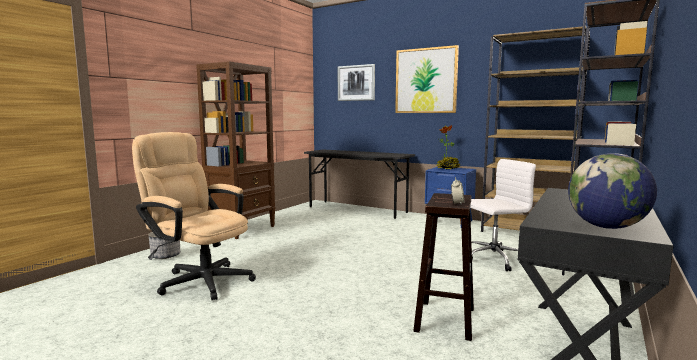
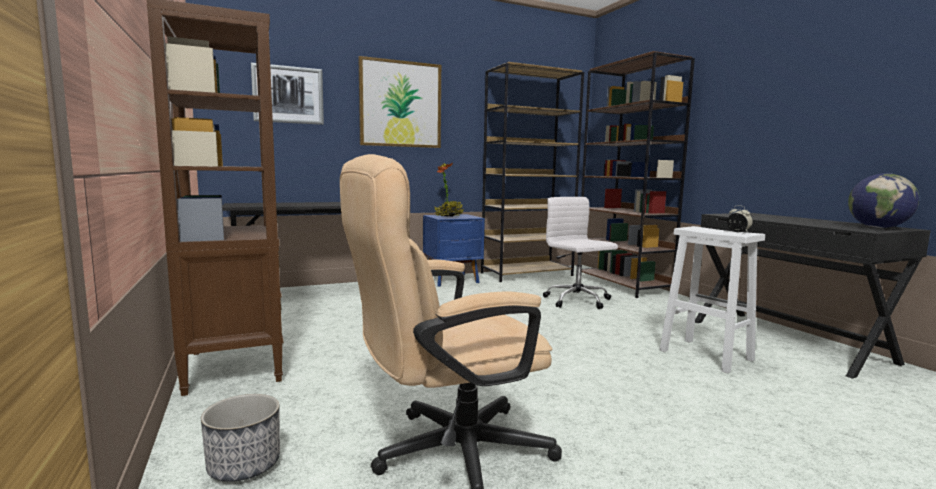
camera: 55 degrees left, 0 degrees up
(444, 319) = (704, 355): brown stool -> white stool
(492, 259) = (578, 301): white office chair -> white office chair turned 45 degrees counterclockwise

